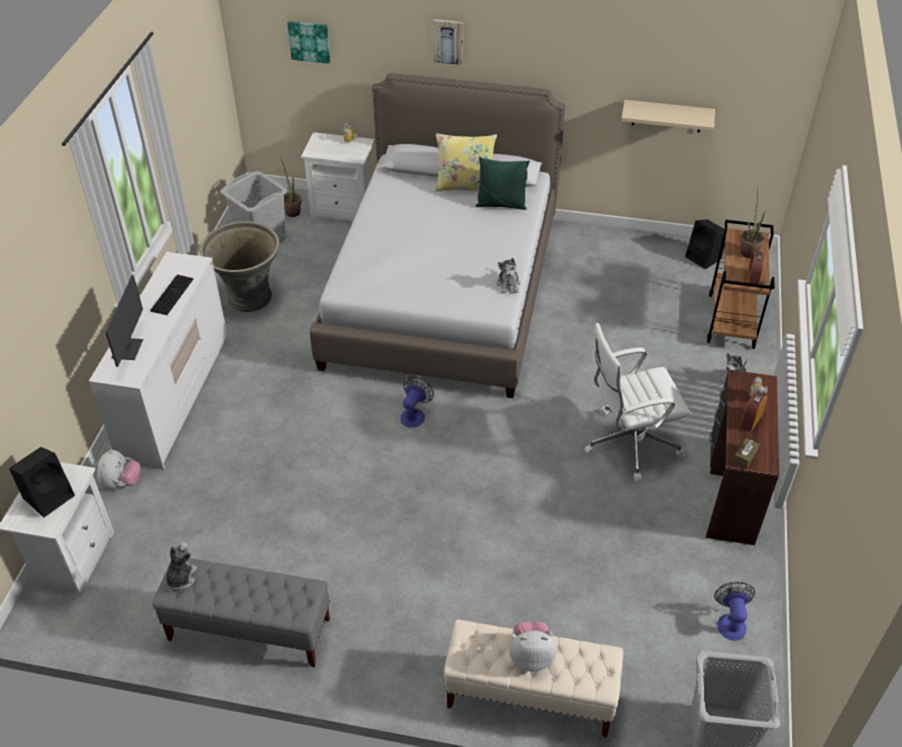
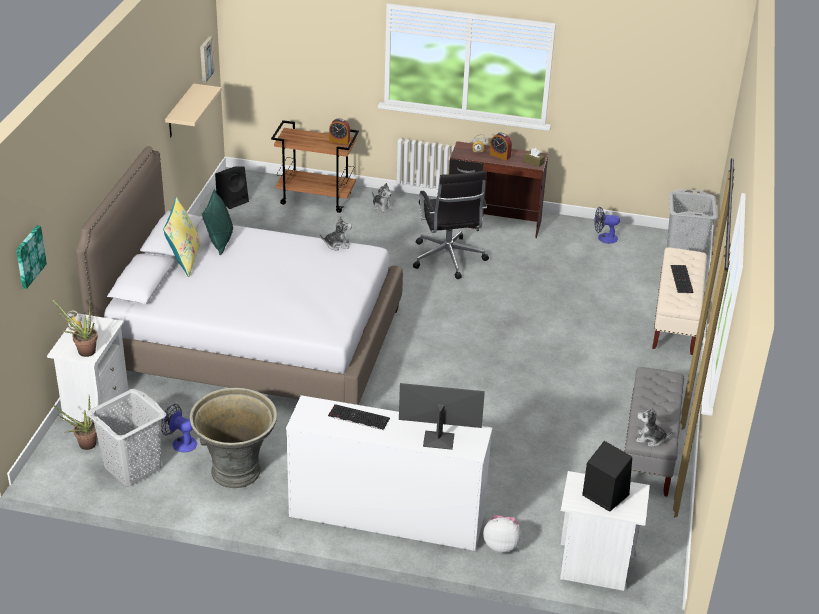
camera: 90 degrees left, 10 degrees down
(414, 414) = (415, 362): fan -> fan (180, 443)
(448, 41) = (93, 162): picture -> picture (205, 59)
(531, 656) = (682, 279): plush toy -> keyboard
(629, 443) = (448, 259): white office chair -> black office chair
(748, 250) = (305, 138): potted plant -> potted plant (83, 351)

